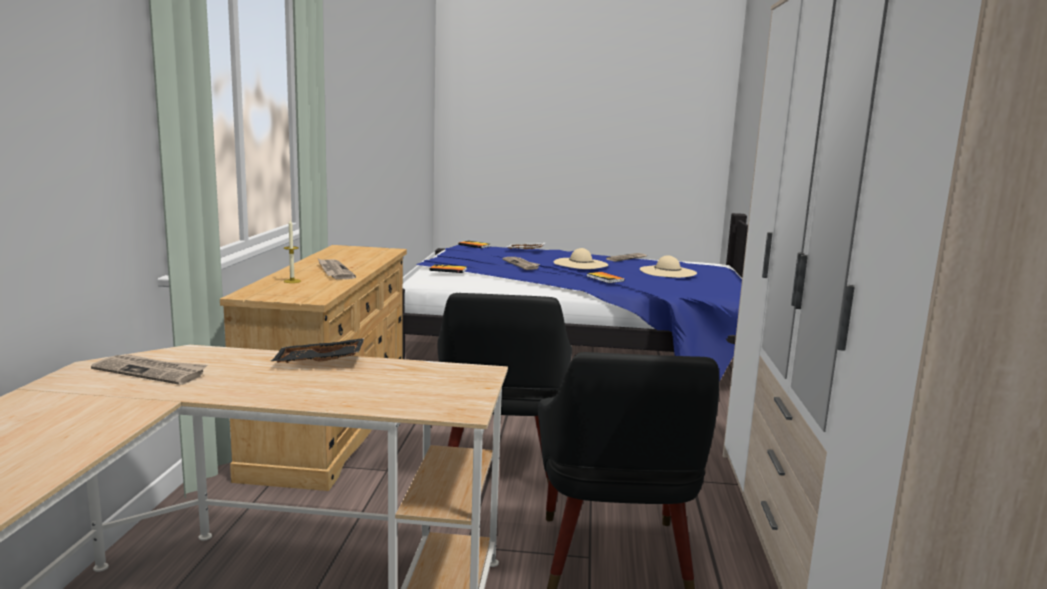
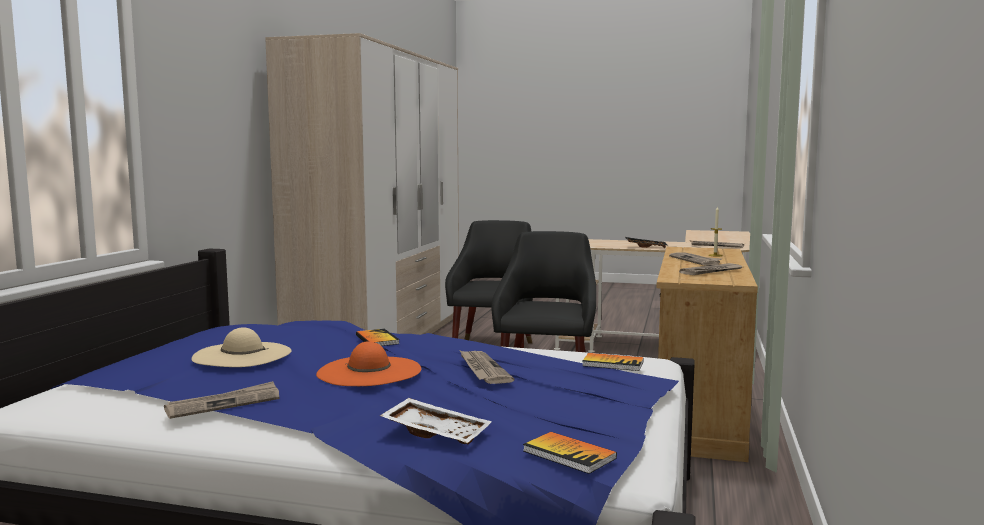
camera: 170 degrees left, 5 degrees down
(343, 257) = (711, 271): none -> newspaper
(580, 264) = (369, 371): beige hat -> orange hat

